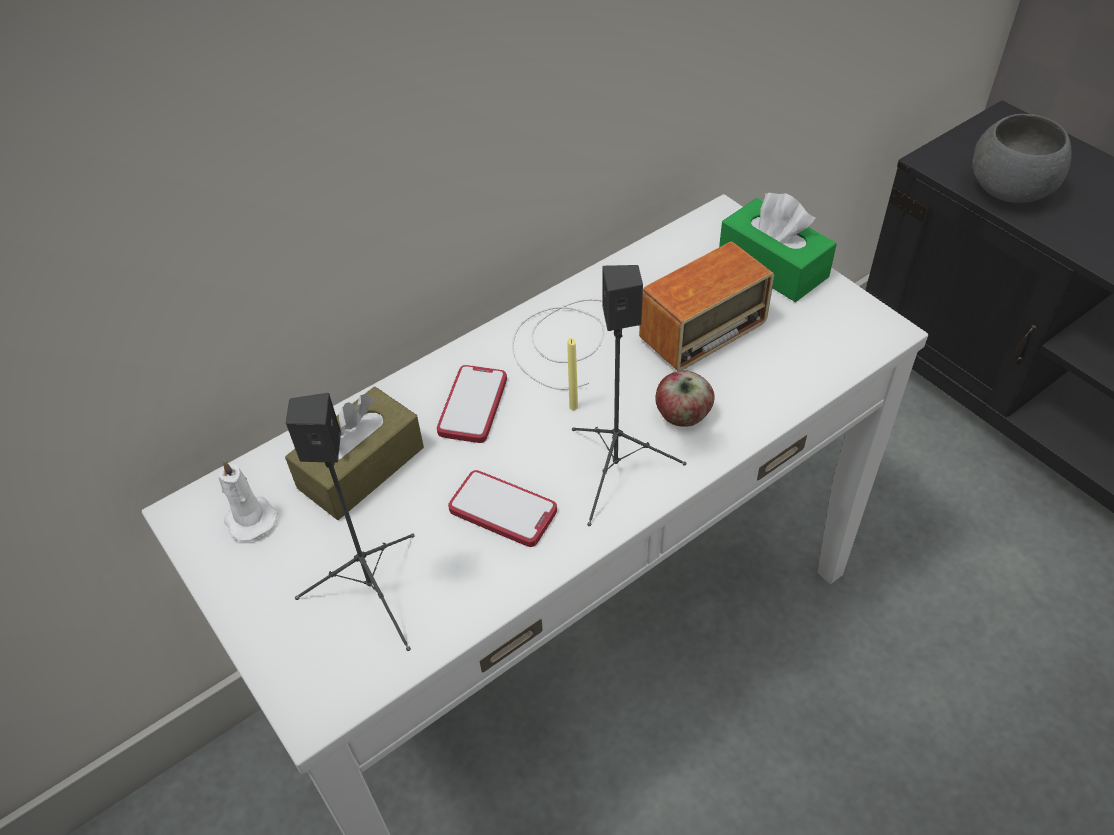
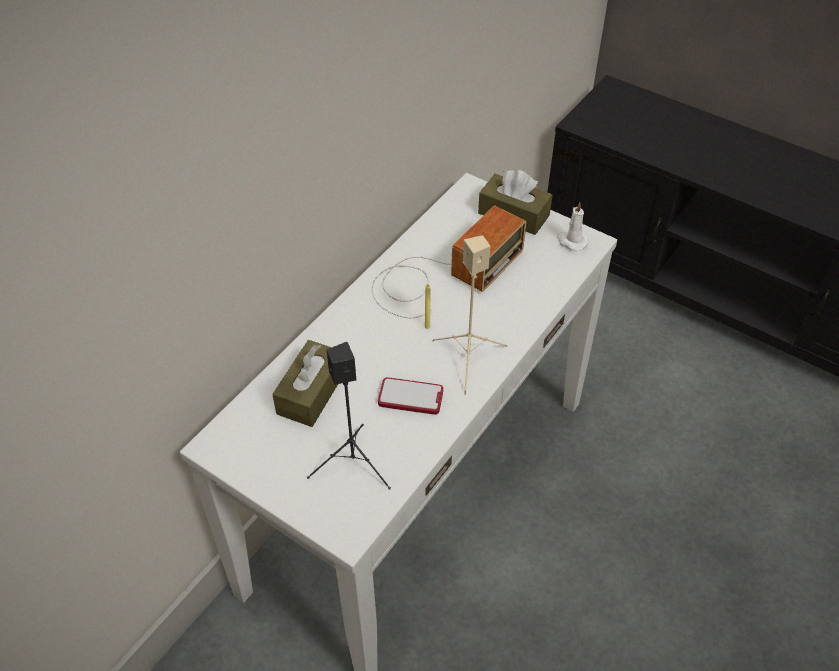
camera: 20 degrees left, 0 degrees up
(249, 518) = (254, 439): white candle -> white candle (571, 241)
(473, 405) = (364, 339): phone -> none
(615, 473) = (468, 360): black speaker -> beige speaker
(682, 416) = (494, 318): apple -> none
(772, 266) = (513, 214): green tissue box -> brown tissue box
(1008, 191) = (628, 136): grey bowl -> none

